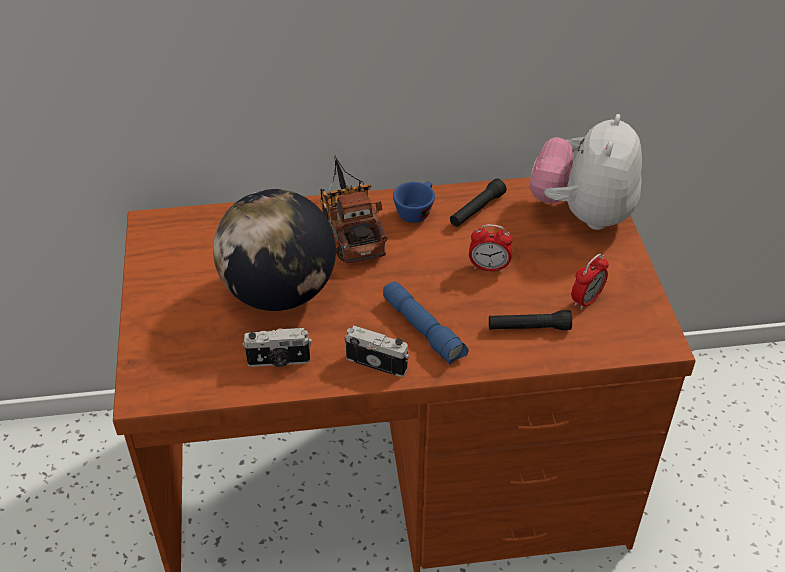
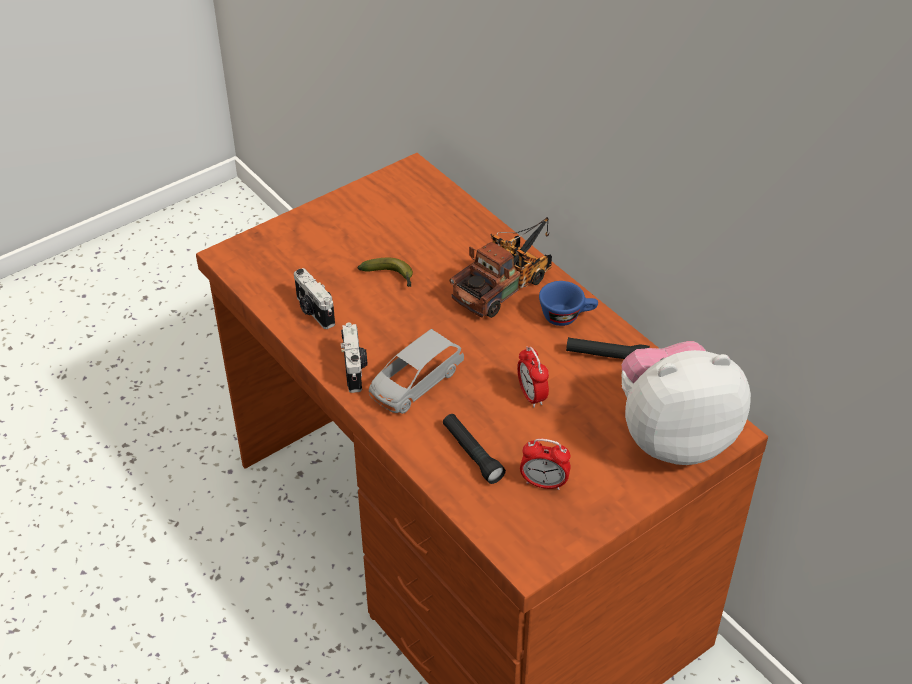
camera: 60 degrees right, 0 degrees up
(279, 293) = (391, 277): globe -> banana
(424, 330) = (415, 383): blue flashlight -> grey toy car

